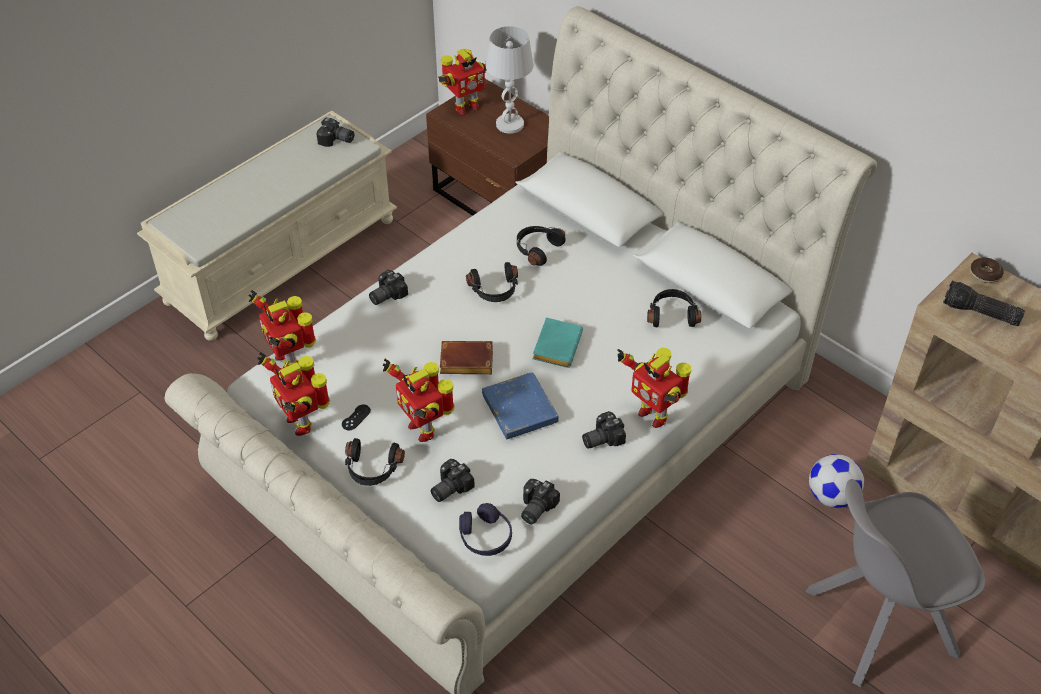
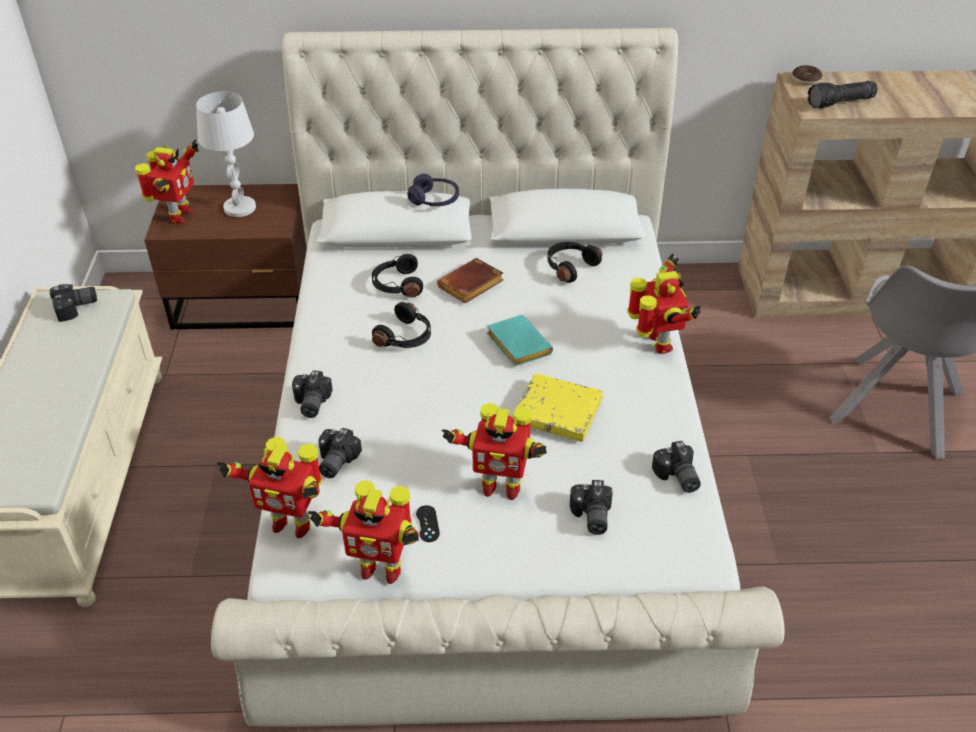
camera: 45 degrees left, 5 degrees down
(372, 469) = (504, 555): black headphones -> none
(465, 362) = (462, 408): brown book -> brown book (470, 286)
(485, 536) = (674, 531): purple headphones -> purple headphones (434, 200)
(520, 409) = (557, 411): blue book -> yellow book
(601, 438) = (646, 388): camera -> camera (334, 461)
(653, 414) = (657, 344): toy robot -> toy robot turned 105 degrees counterclockwise
(831, 496) = (762, 349): football -> none

